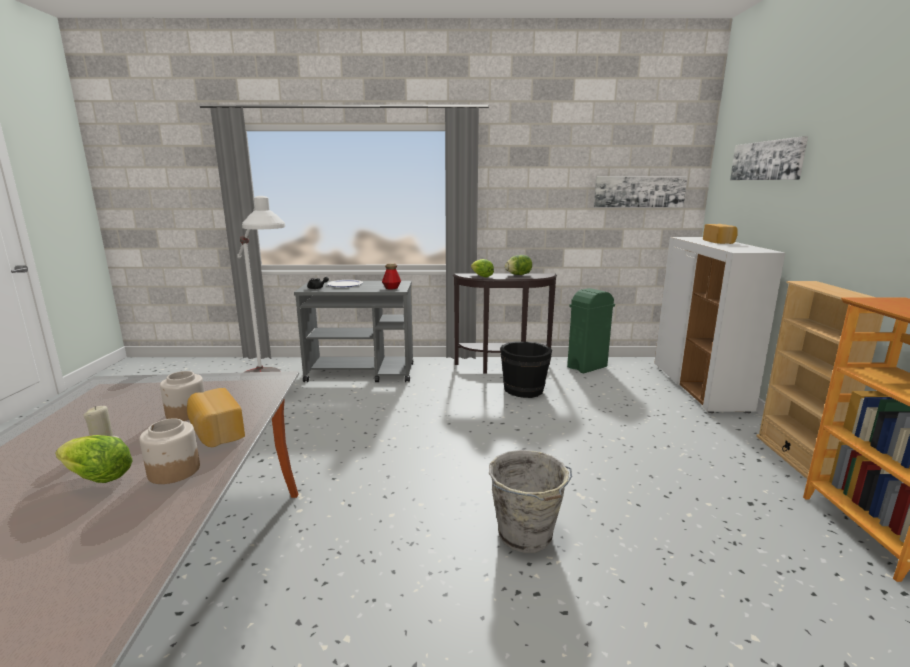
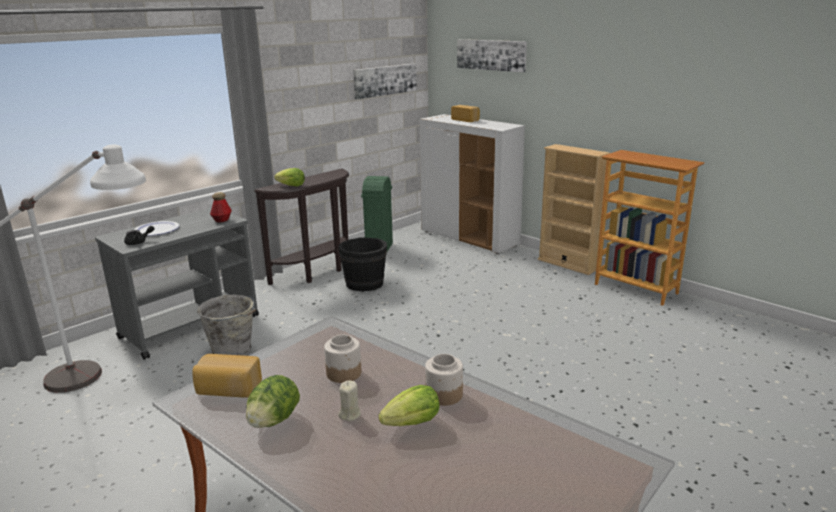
camera: 45 degrees left, 5 degrees up
(215, 432) = (401, 369): bread -> bread (228, 390)
(518, 275) = (318, 177): lettuce -> lettuce (274, 420)
(526, 536) = (515, 369): grey bucket -> grey bucket (233, 352)

